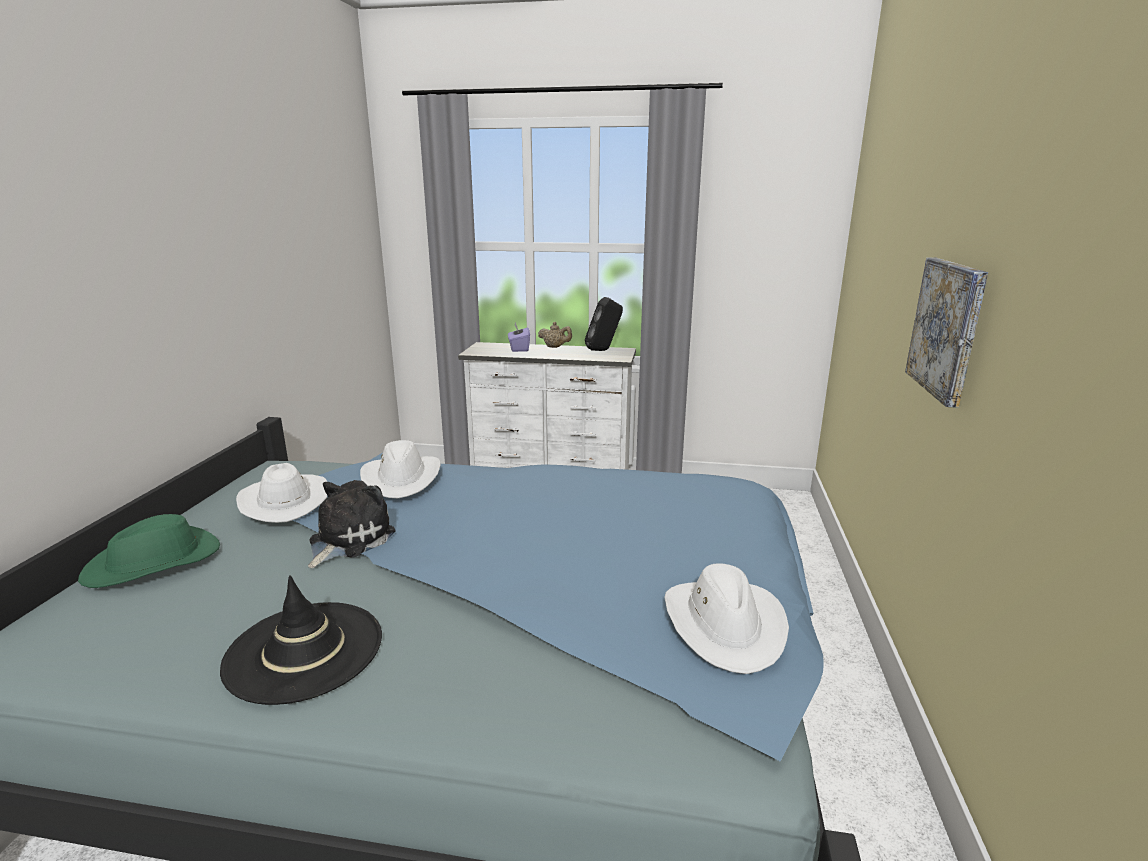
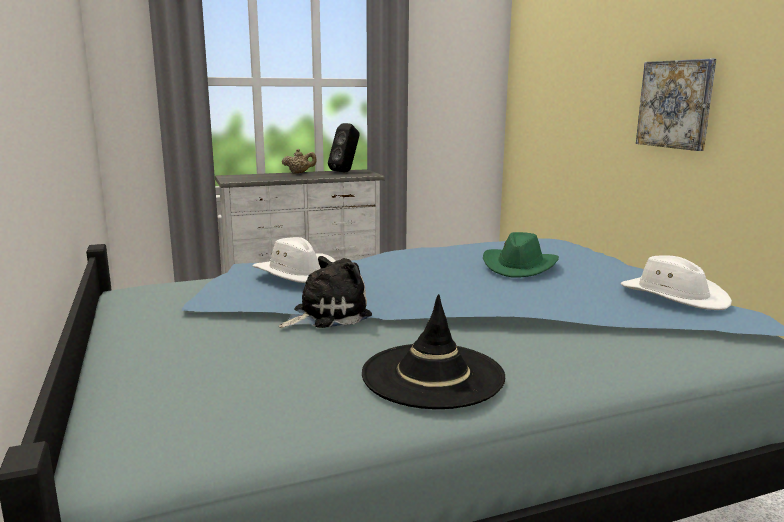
camera: 30 degrees left, 5 degrees down
(155, 562) = (156, 367): green hat -> green hat (520, 267)
(284, 501) = (214, 302): white hat -> none
(348, 540) = (326, 315): plush toy -> plush toy turned 60 degrees clockwise
(519, 348) = (269, 176): purple tissue box -> none

